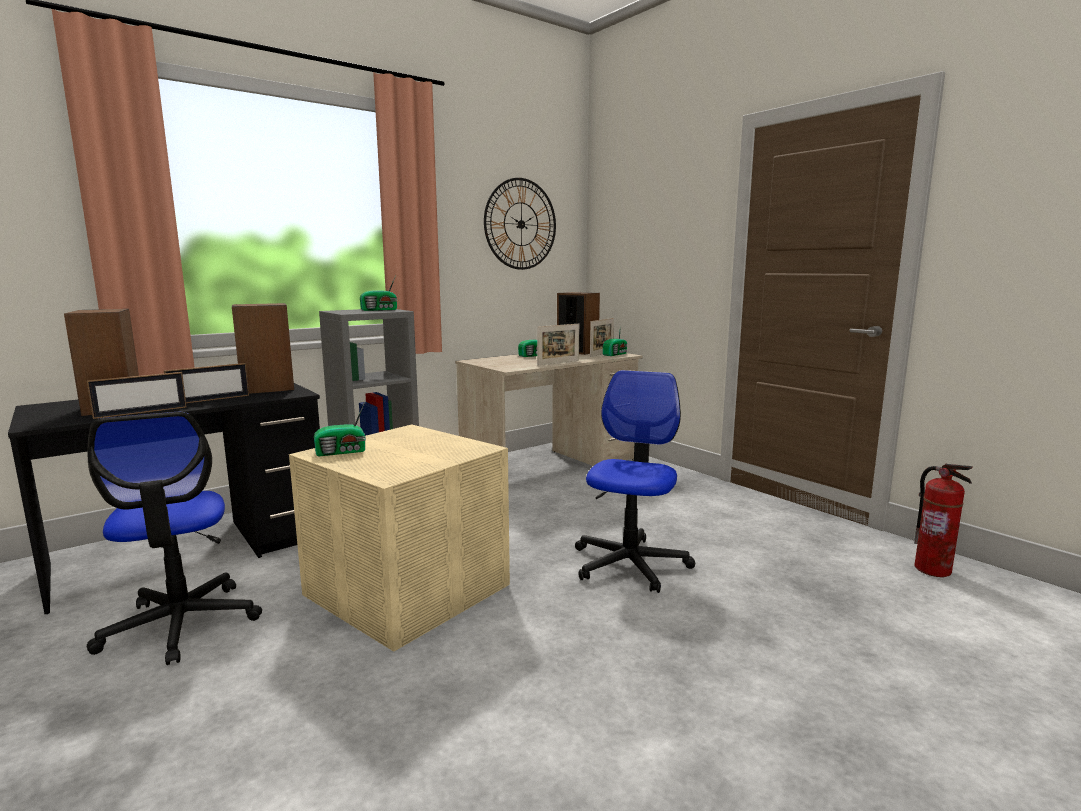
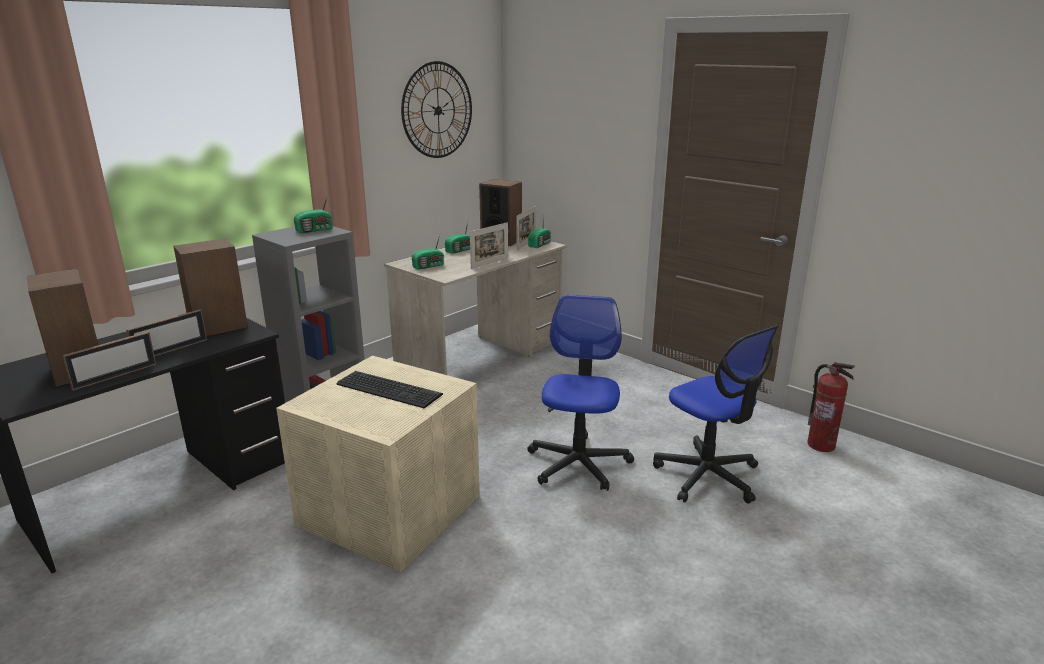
camera: 10 degrees left, 10 degrees up
(181, 624) = (194, 568): office chair -> office chair (708, 476)
(342, 452) = (326, 401): radio -> radio (429, 266)
(412, 446) = (389, 388): none -> keyboard

